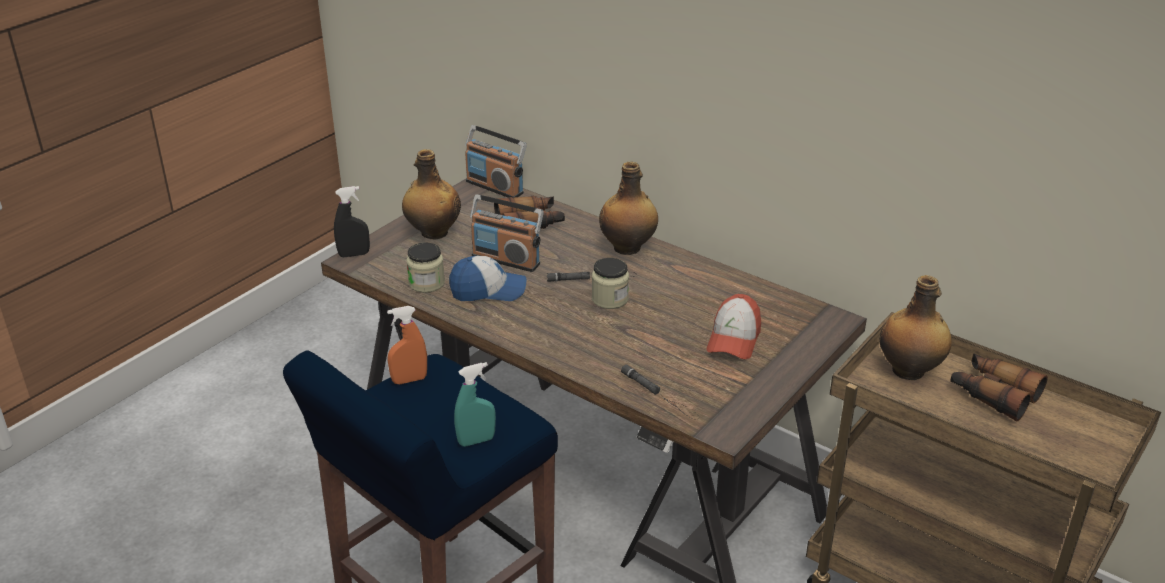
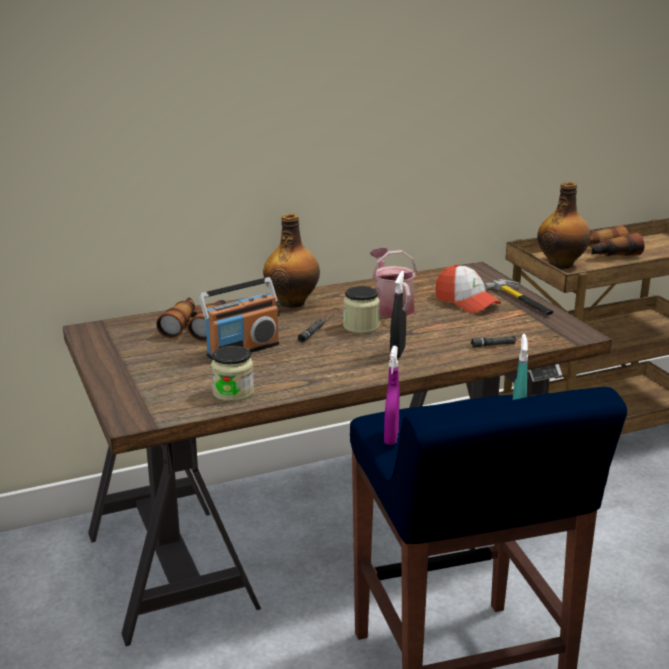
camera: 60 degrees left, 10 degrees down
(354, 254) = (124, 416): black spray bottle -> black spray bottle (397, 352)
(409, 380) = (391, 437): orange spray bottle -> purple spray bottle
(433, 233) = (145, 369): bottle -> none
(488, 290) = (284, 369): cap -> none
(495, 187) = (107, 325): radio -> none
(674, 300) = (391, 306): none -> watering can
(777, 372) = (522, 300): none -> hammer

